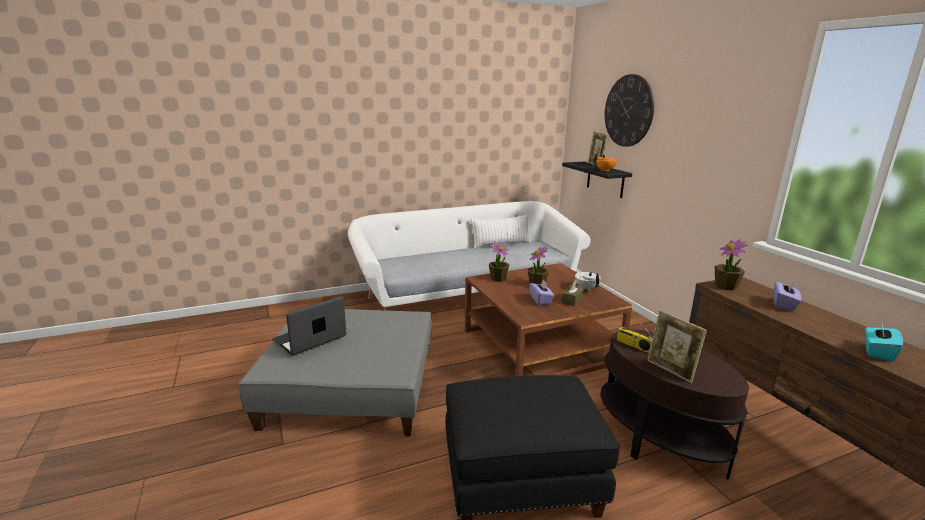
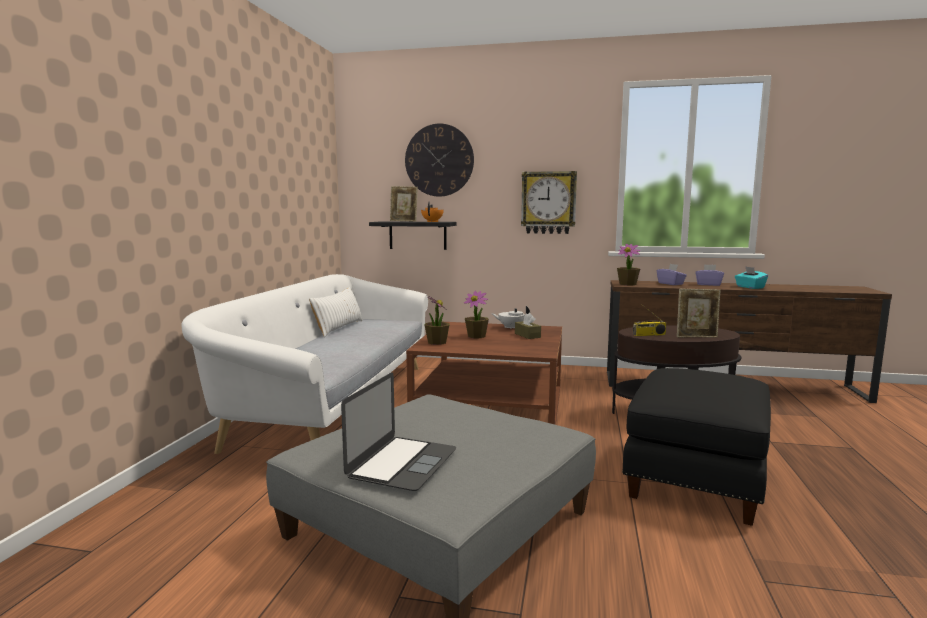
camera: 55 degrees left, 10 degrees down
(309, 338) = (402, 462): laptop -> laptop turned 150 degrees counterclockwise
(541, 300) = (512, 342): purple tissue box -> purple tissue box (708, 284)
(709, 169) = (548, 202): none -> wall clock

